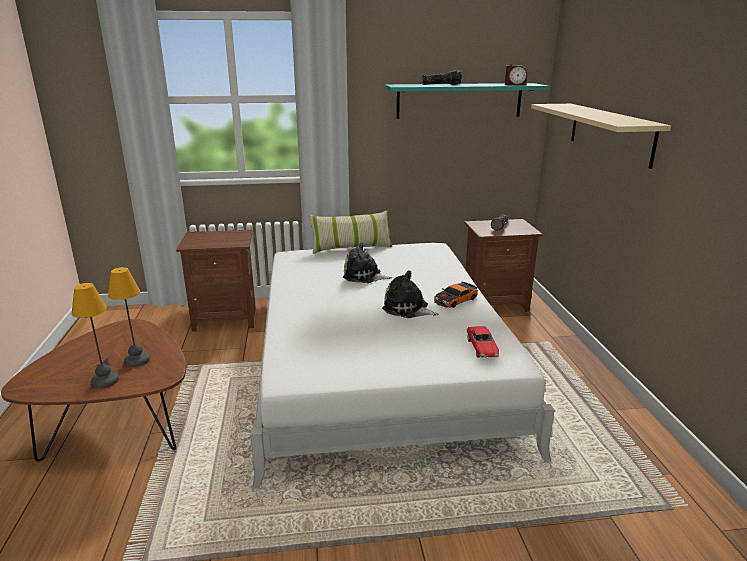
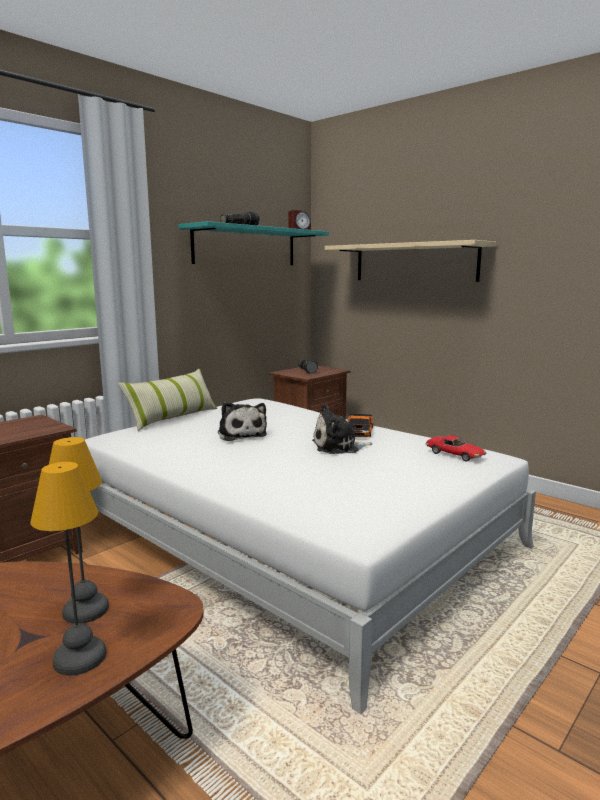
camera: 40 degrees left, 10 degrees down
(364, 276) = (241, 434): plush toy -> plush toy turned 90 degrees counterclockwise

